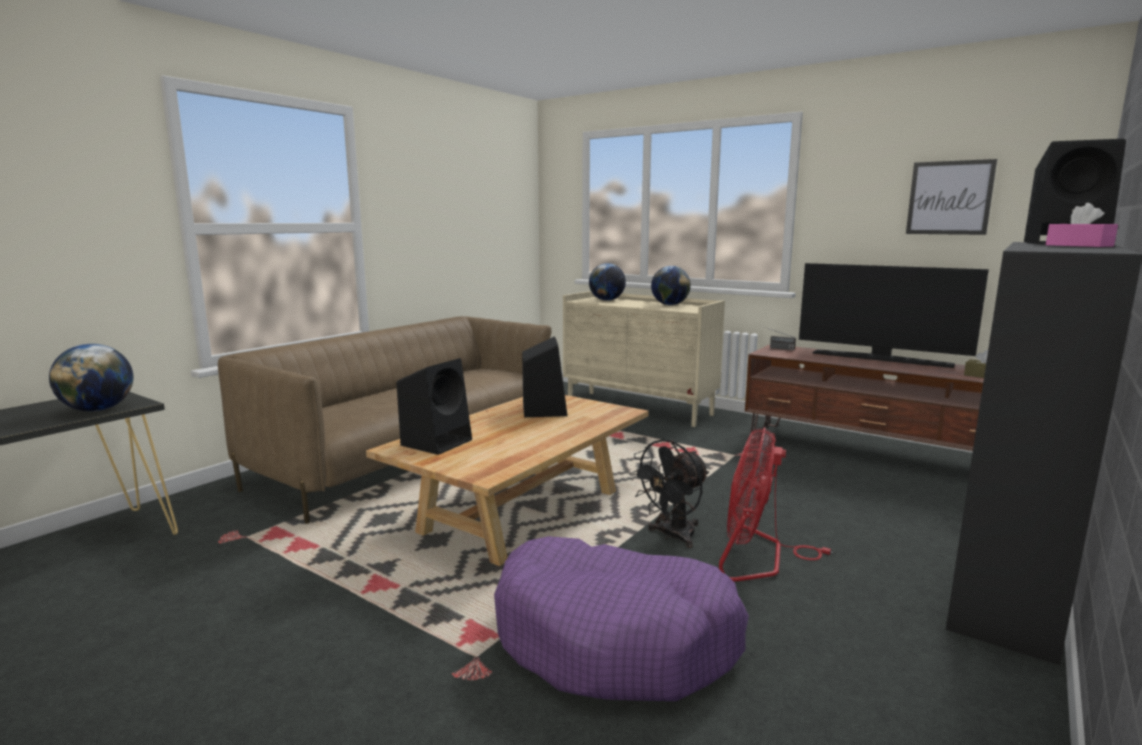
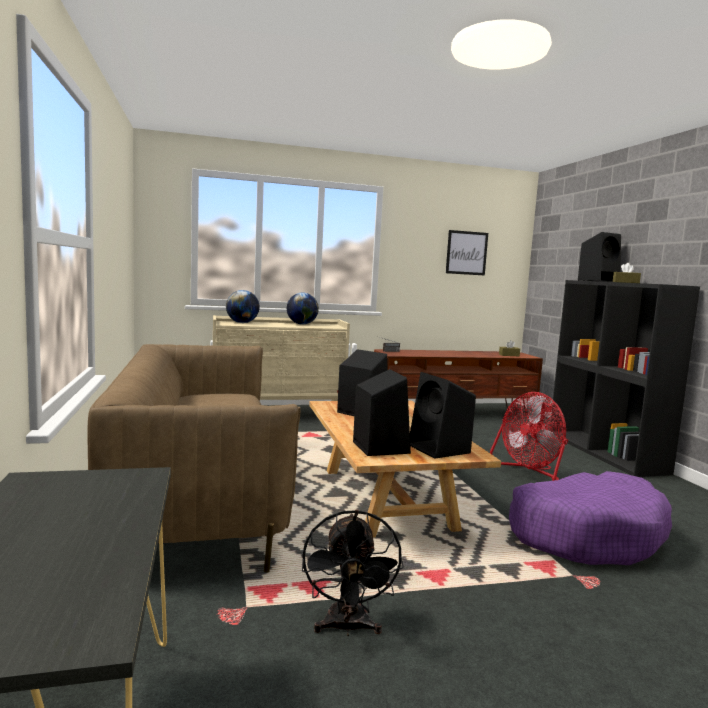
camera: 50 degrees left, 5 degrees down
(98, 409) = (123, 493): globe -> none
(476, 460) = (440, 449): none -> black speaker
(672, 536) = (484, 480): black fan -> black fan (347, 628)
(881, 359) = (450, 352): television -> none
(1078, 245) = (625, 282): pink tissue box -> brown tissue box

